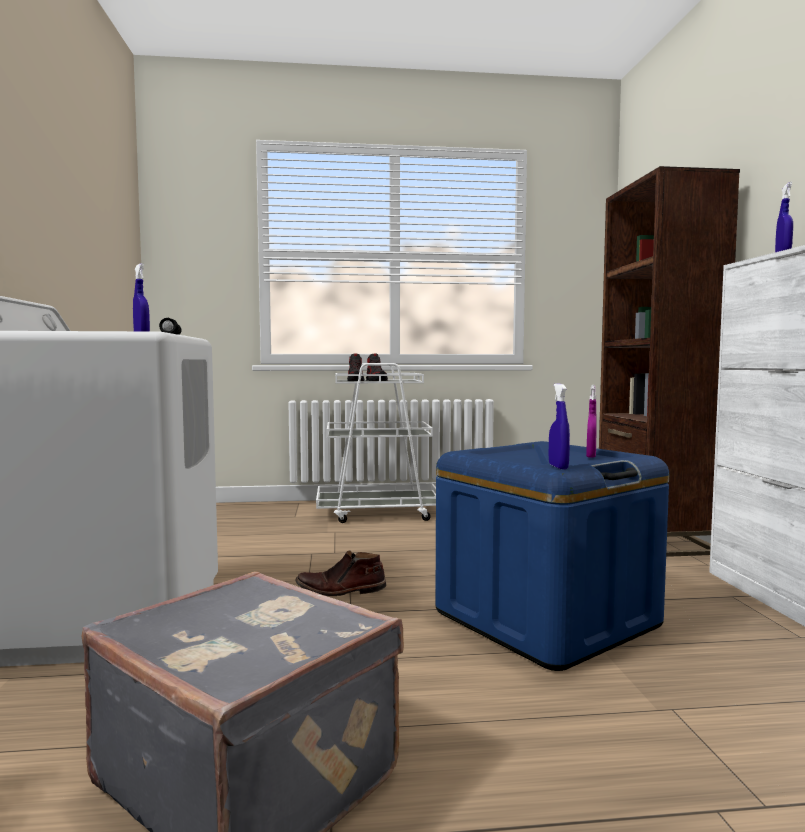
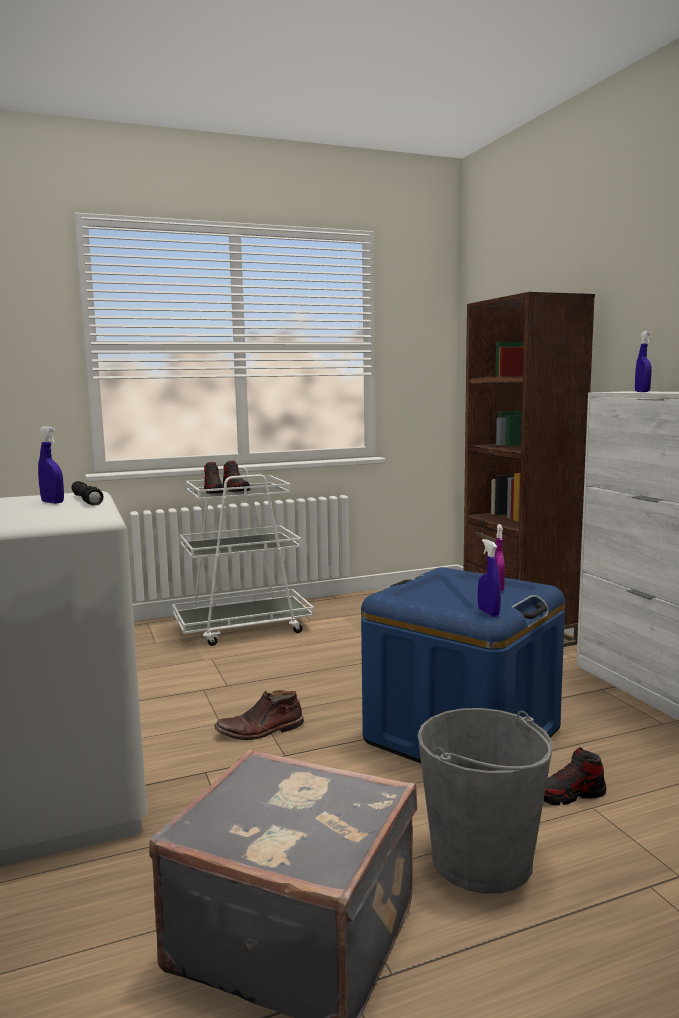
camera: 15 degrees left, 5 degrees up
(506, 740) = (482, 859): none -> grey bucket
(648, 692) = (570, 795): none -> shoe

